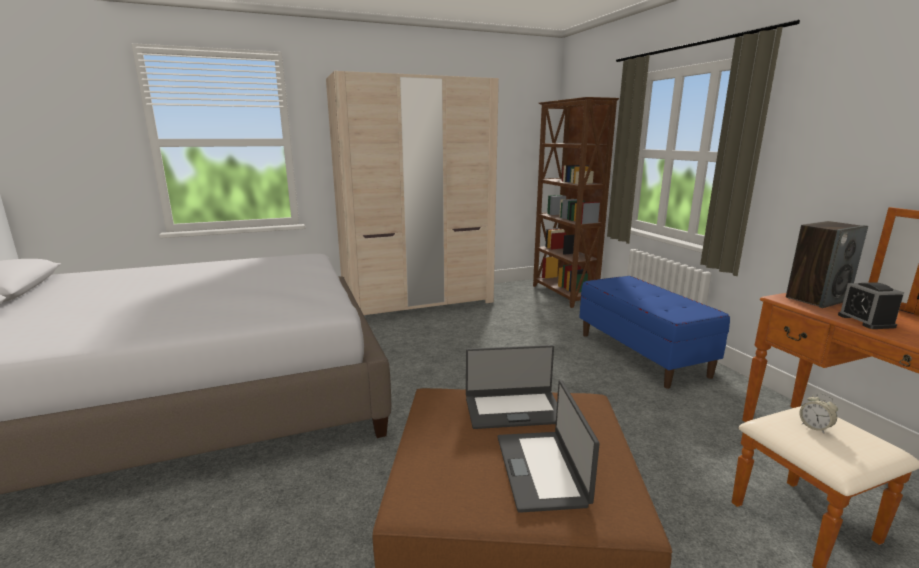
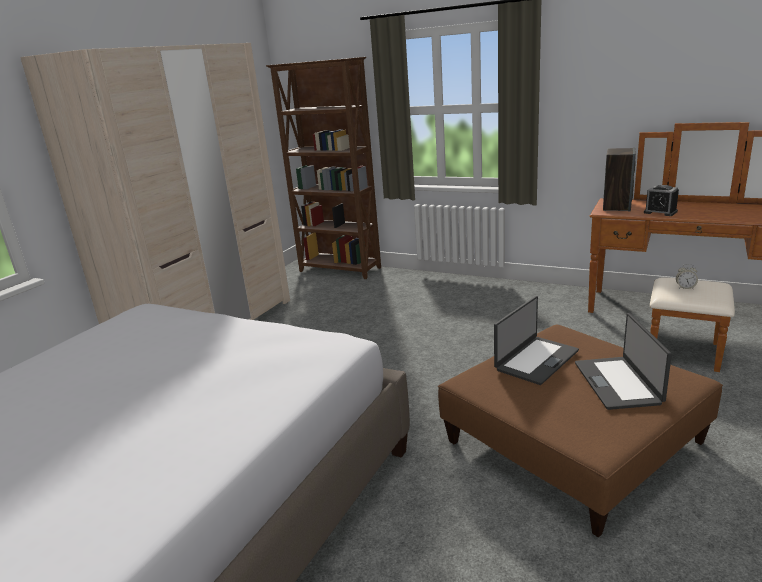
camera: 40 degrees left, 5 degrees up
(542, 469) = (618, 383): laptop -> laptop turned 45 degrees clockwise
(642, 354) = (474, 295): blue bench -> none

